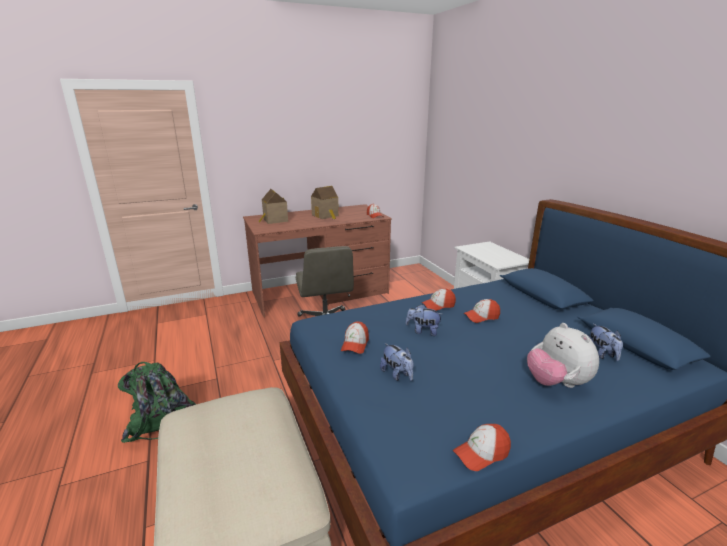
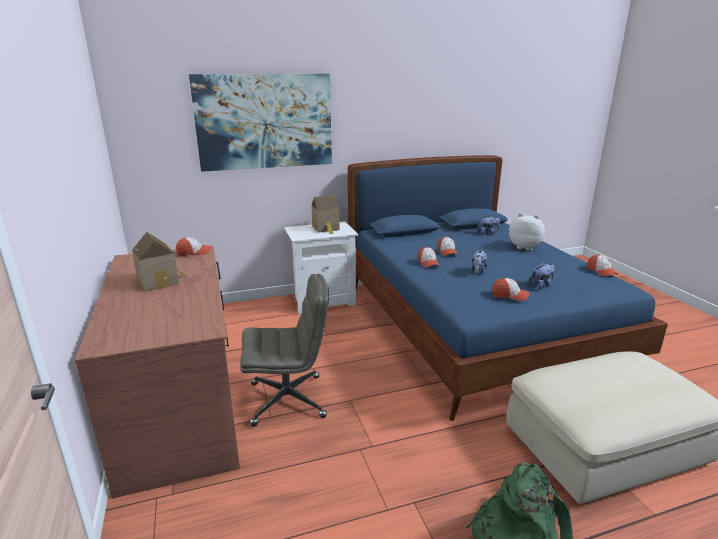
camera: 85 degrees left, 0 degrees up
(274, 220) = (148, 322): toy house -> toy house (326, 228)
(498, 139) = (265, 122): none -> picture
(556, 383) = (524, 247): plush toy -> plush toy turned 135 degrees counterclockwise

